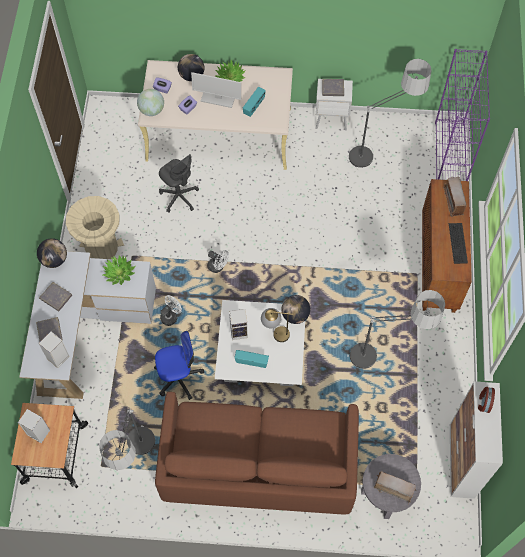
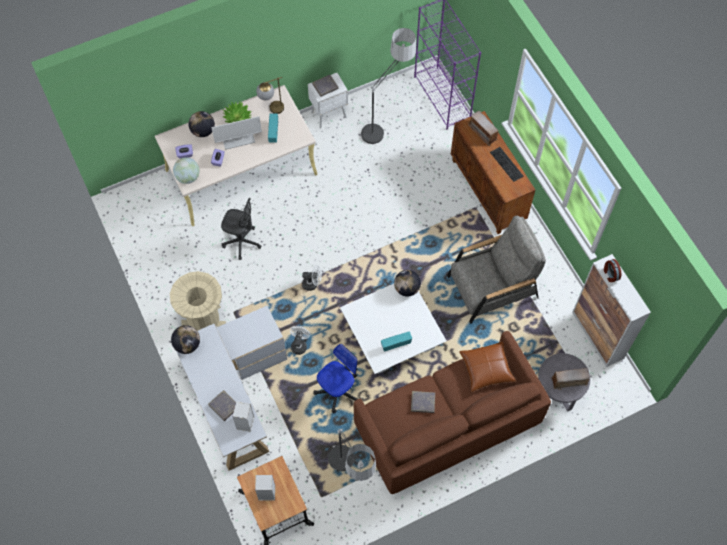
camera: 30 degrees left, 0 degrees up
(56, 297) = (210, 375): grey book -> grey book (423, 402)
(119, 273) = (247, 328): potted plant -> none
(239, 332) = (370, 325): speaker -> none
(275, 334) = (400, 312): table lamp -> table lamp (271, 110)
(317, 431) = (486, 369): none -> brown pillow
(385, 358) = (492, 287): floor lamp -> grey armchair

